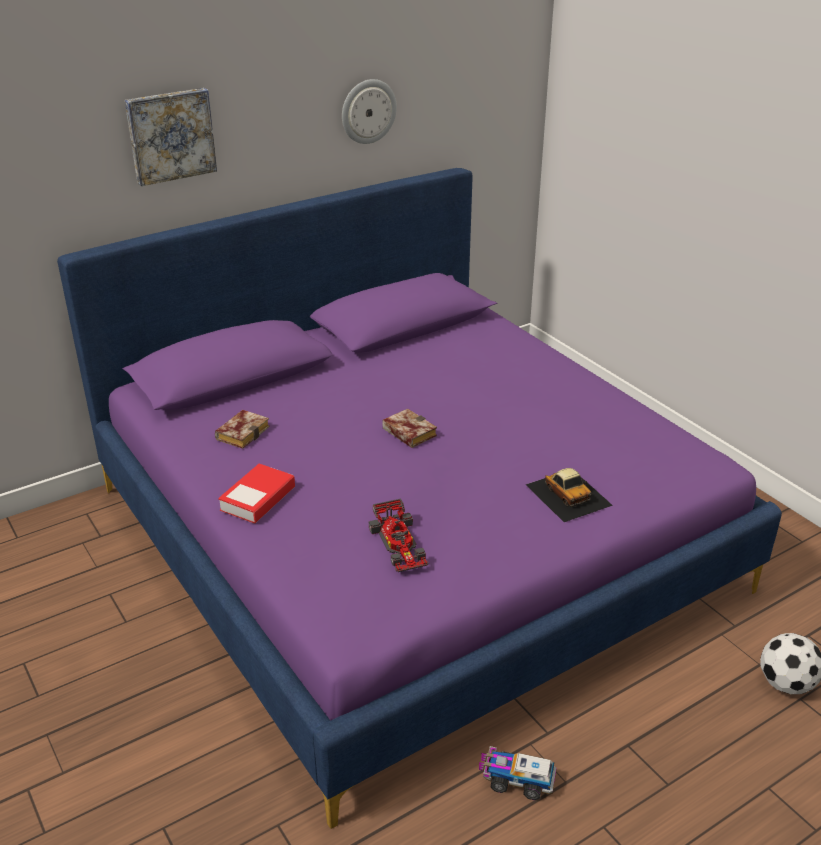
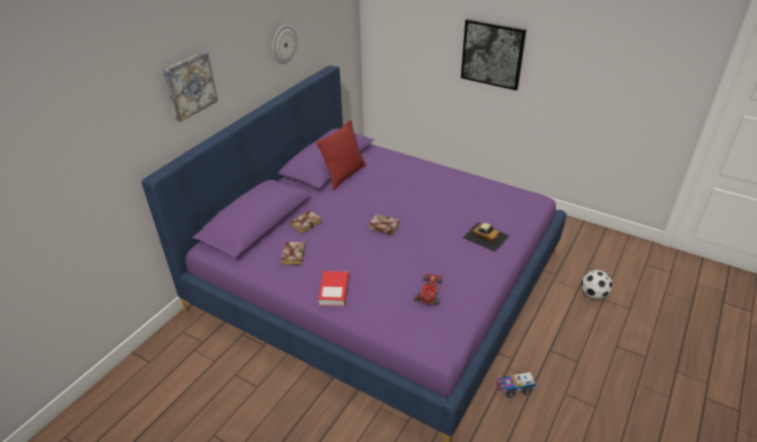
camera: 25 degrees left, 5 degrees up
(299, 396) = (306, 223): none -> book
(399, 544) = (429, 291): toy car -> toy car turned 120 degrees counterclockwise
(413, 345) = (344, 175): none -> red pillow
(734, 190) = (492, 54): none -> picture

